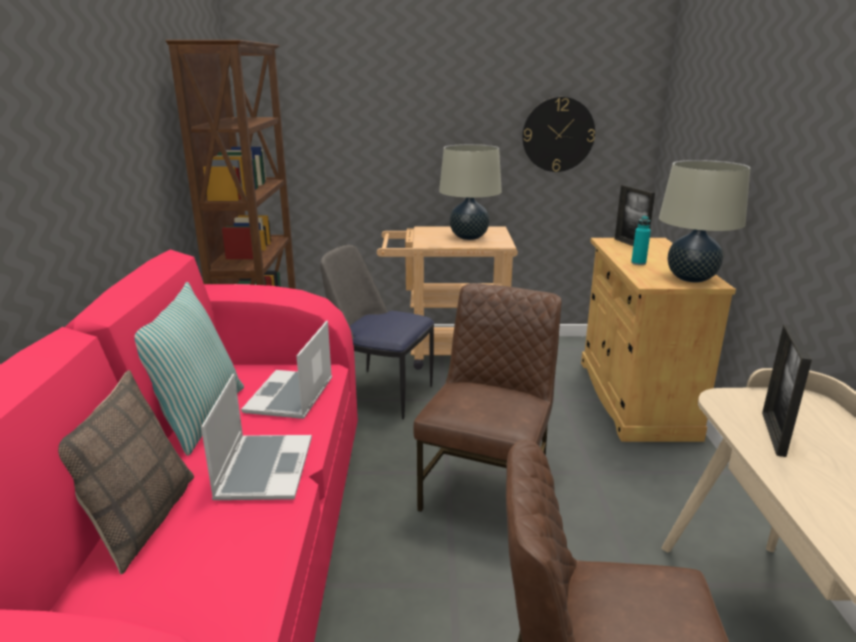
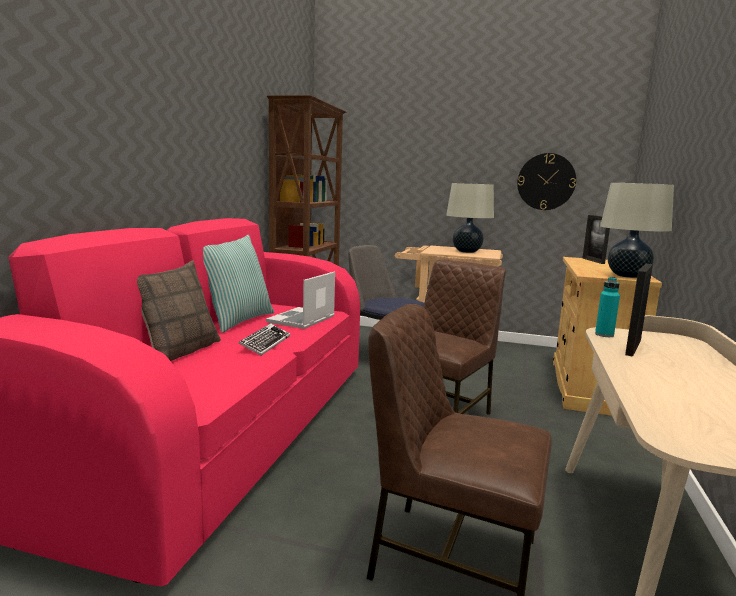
camera: 15 degrees right, 10 degrees down
(264, 468) = (265, 343): laptop -> keyboard
(638, 263) = (590, 267): turquoise bottle -> turquoise bottle (604, 335)

